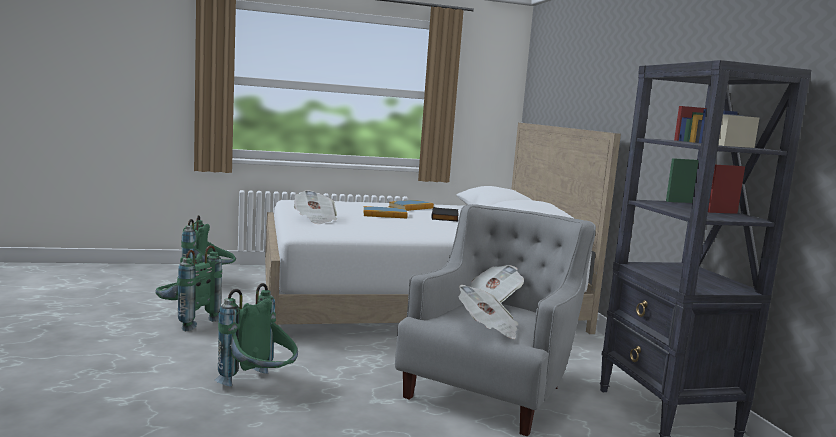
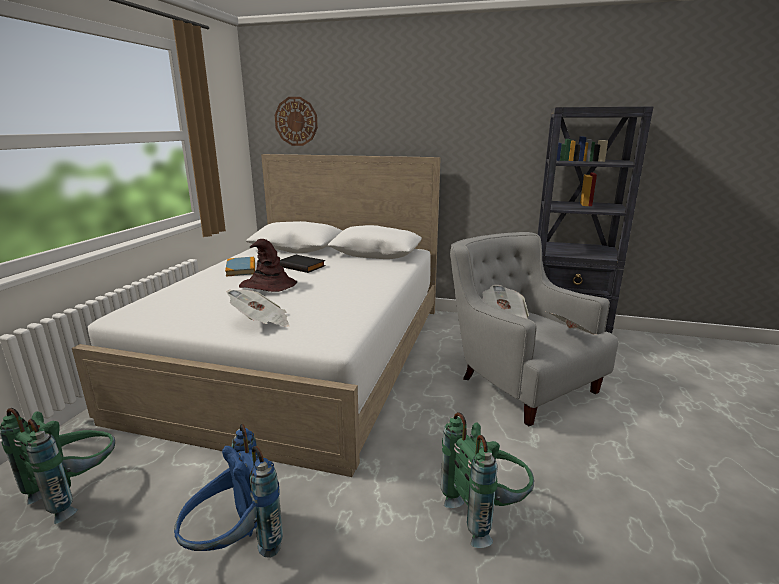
camera: 60 degrees left, 10 degrees up
(186, 321) = (234, 547): green backpack -> blue backpack
(384, 215) = (267, 286): book -> brown hat
(546, 91) = (296, 121): none -> wall clock

